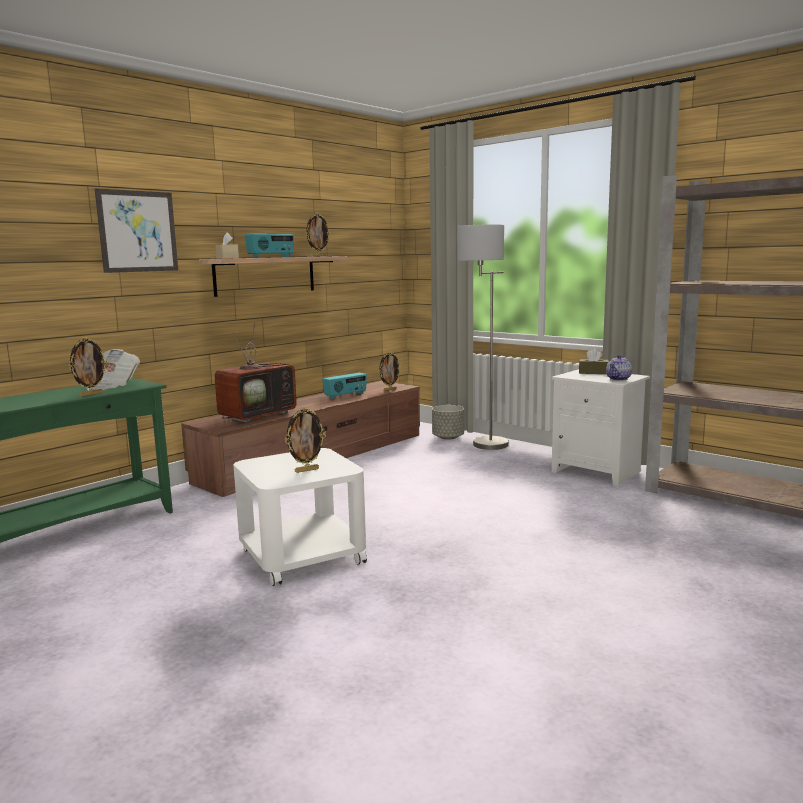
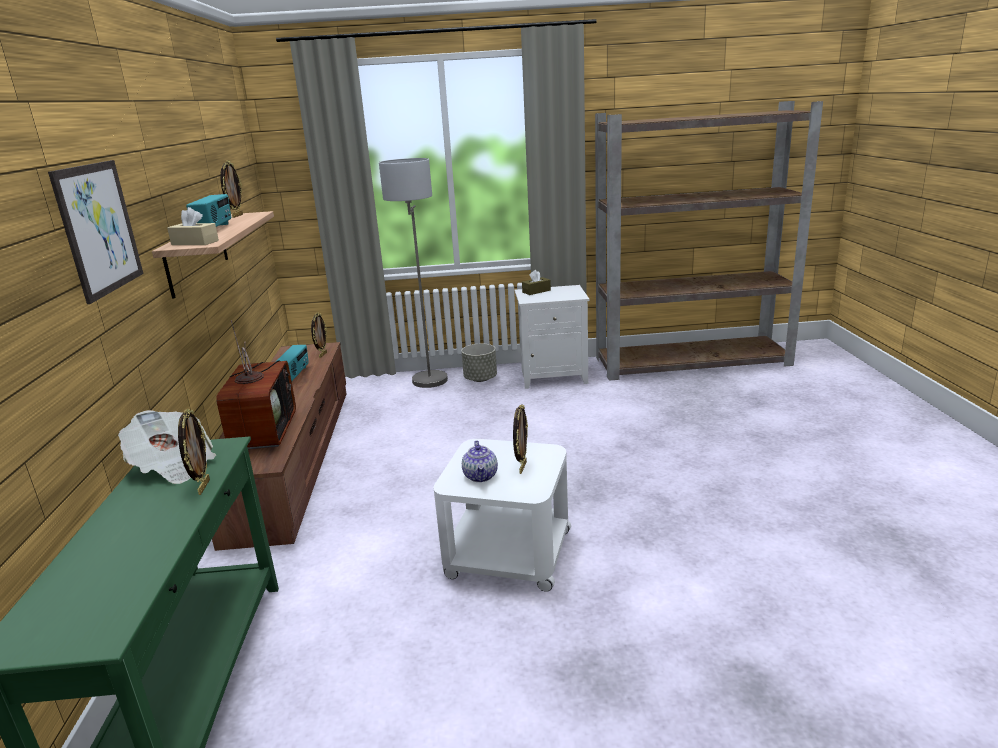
camera: 45 degrees left, 10 degrees up
(448, 437) = (379, 386): grey planter -> grey planter (480, 379)
(618, 379) = (571, 293): teapot -> teapot (481, 476)

